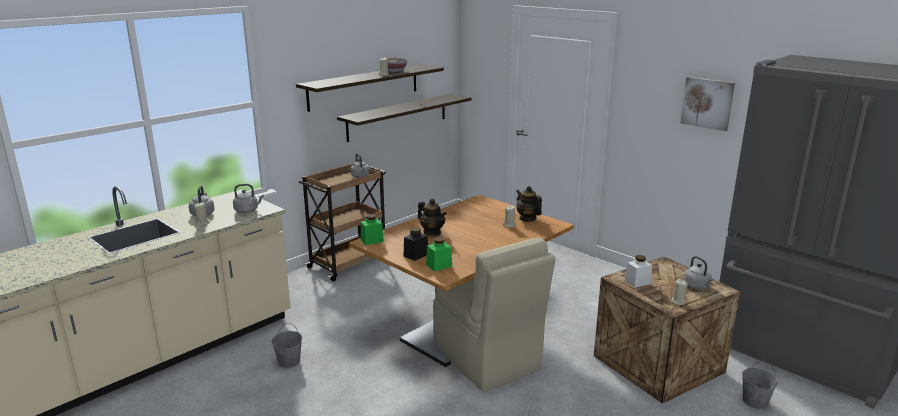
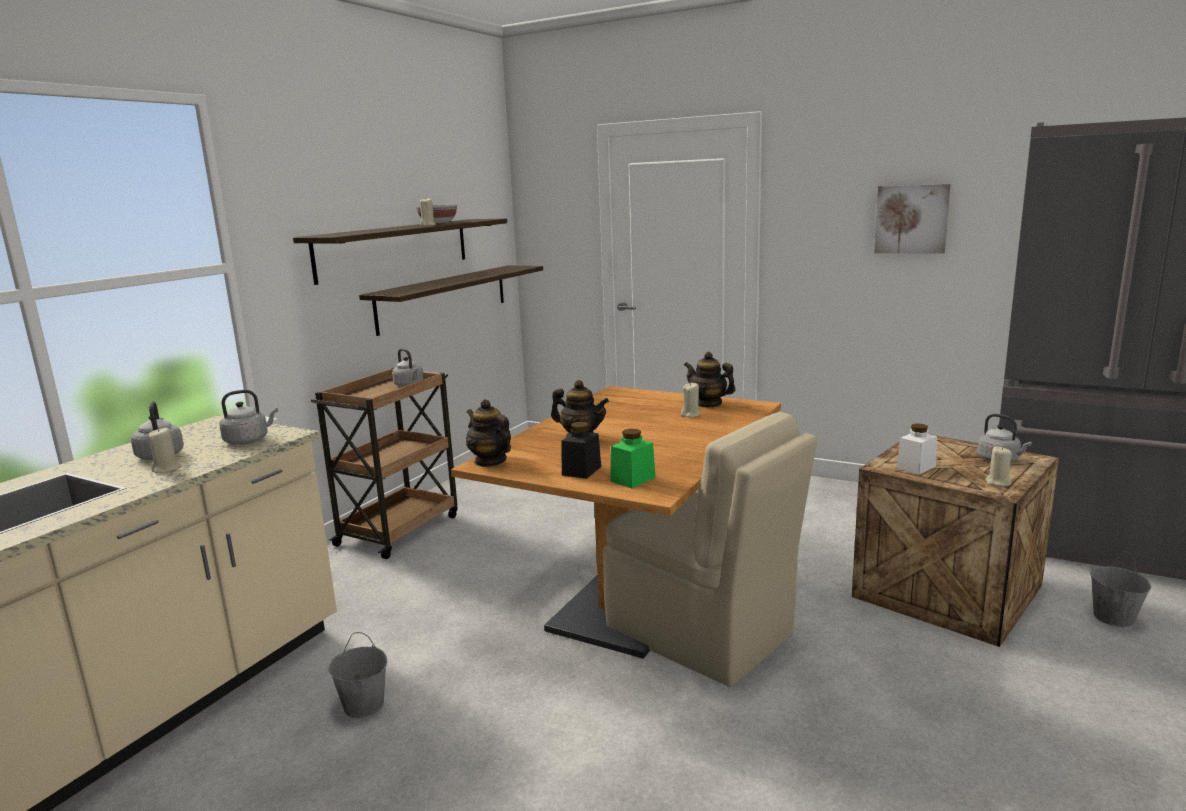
camera: 15 degrees left, 5 degrees down
(372, 240) = (490, 461): green jar -> teapot

